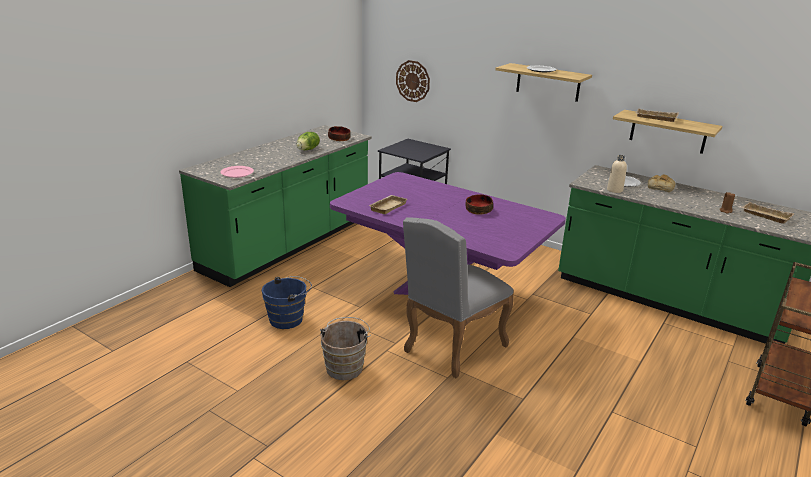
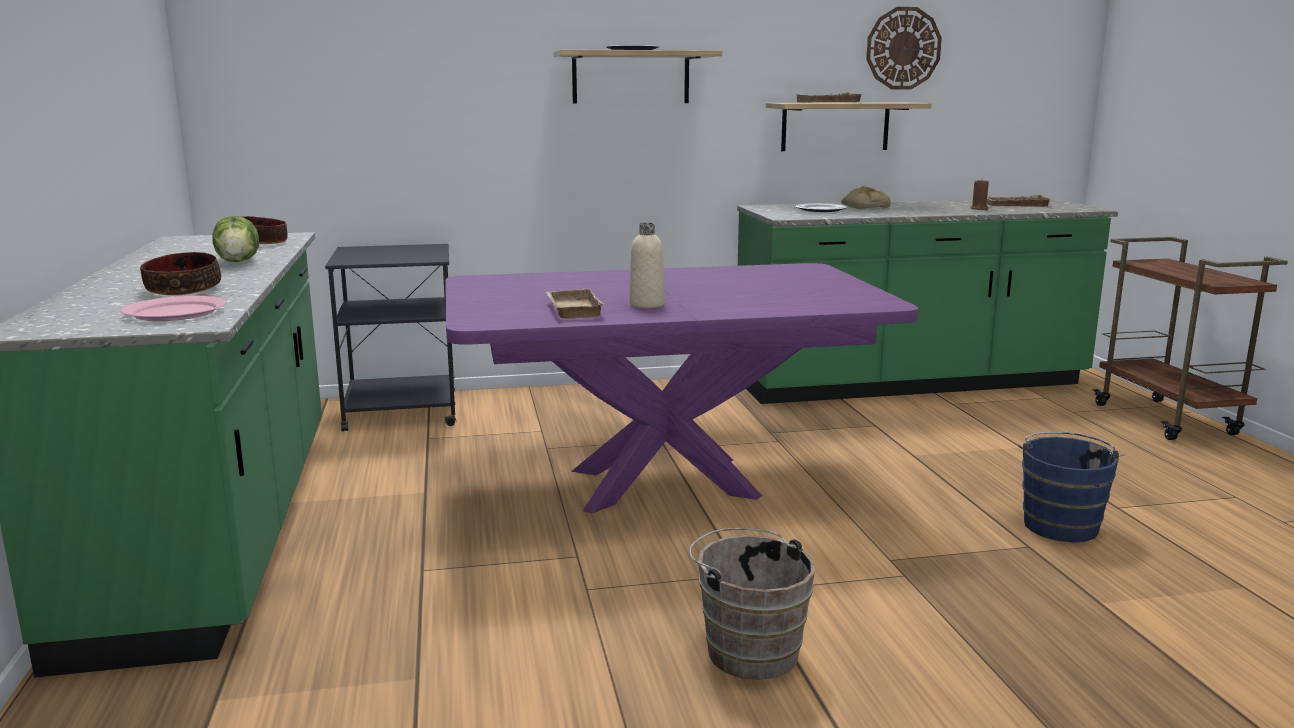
camera: 45 degrees left, 10 degrees down
(289, 319) = (486, 641): blue bucket -> blue bucket (1060, 524)
(413, 81) = (331, 120): wall clock -> wall clock (903, 48)
(451, 348) = (825, 538): grey chair -> none
(478, 210) = (710, 281): bowl -> bowl (182, 290)
(614, 190) = (837, 215): beige bottle -> beige bottle (647, 305)

